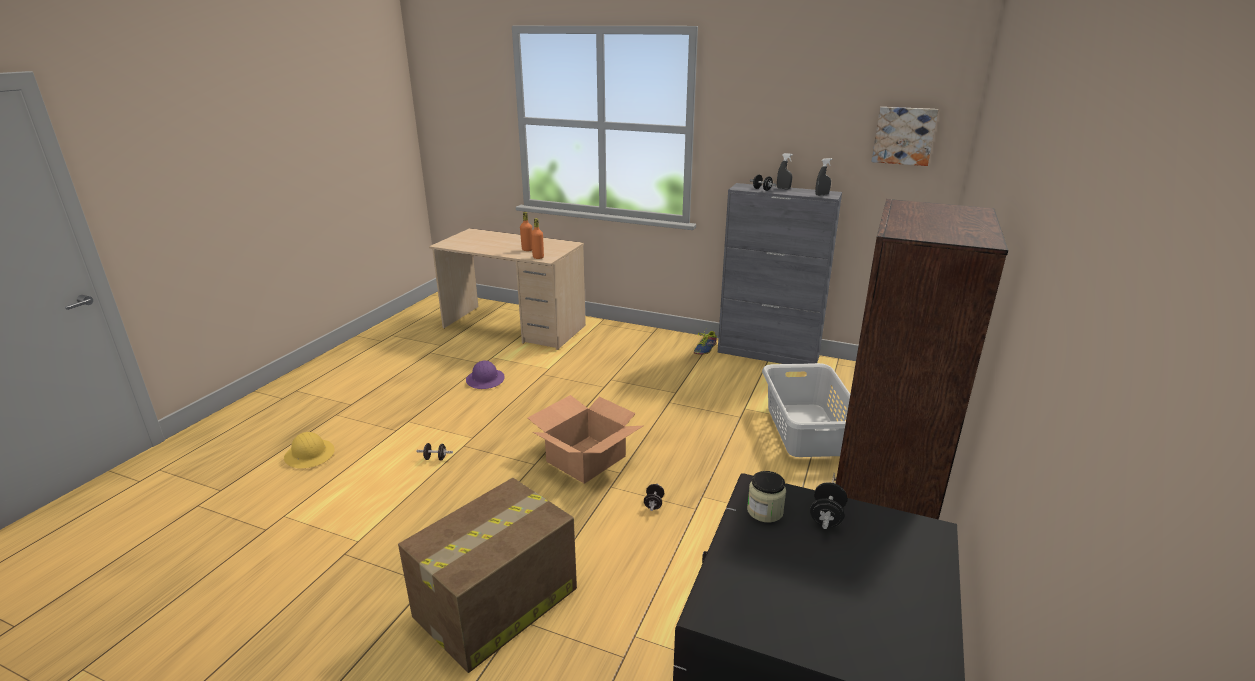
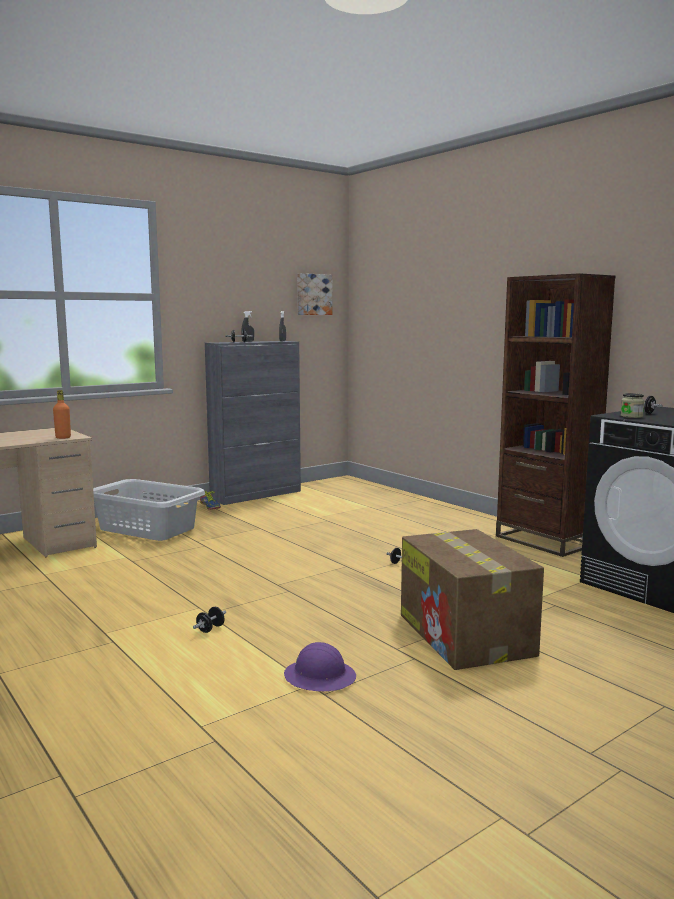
camera: 60 degrees left, 15 degrees down
(310, 455) = (78, 699): yellow hard hat -> none
(485, 380) = (90, 584): purple hard hat -> purple hard hat (320, 677)
(527, 250) = (29, 438): orange bottle -> none
(585, 458) = (309, 572): cardboard box -> none
(806, 429) = (370, 510): grey laundry basket -> grey laundry basket (147, 528)

